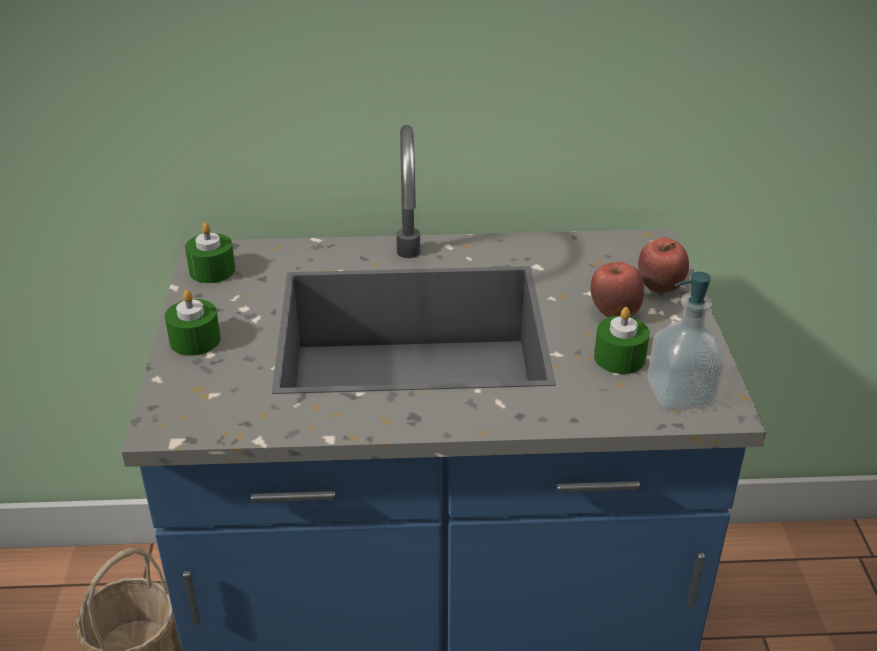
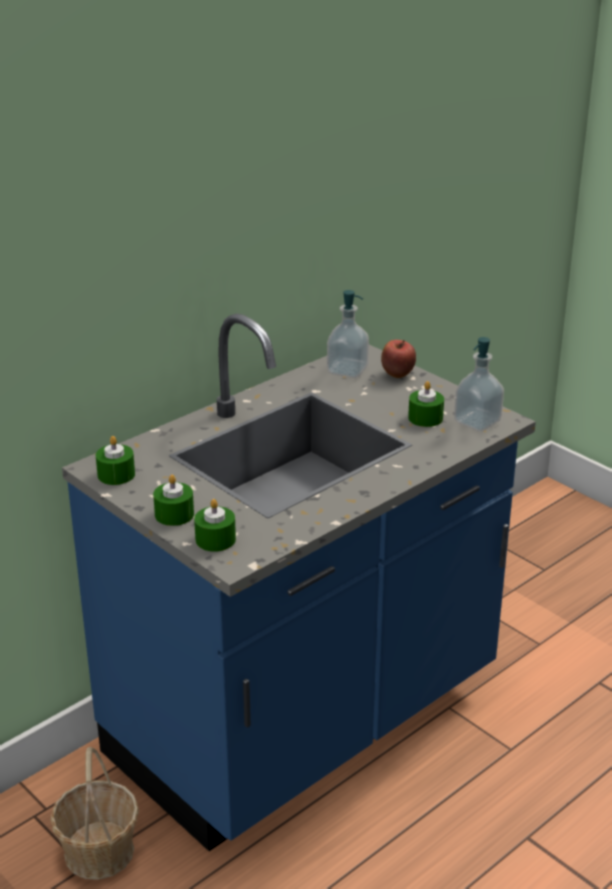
camera: 40 degrees left, 5 degrees down
(187, 390) = (215, 539): none -> green candle
(607, 257) = (347, 370): none -> soap dispenser
(614, 313) = (392, 397): apple -> none

